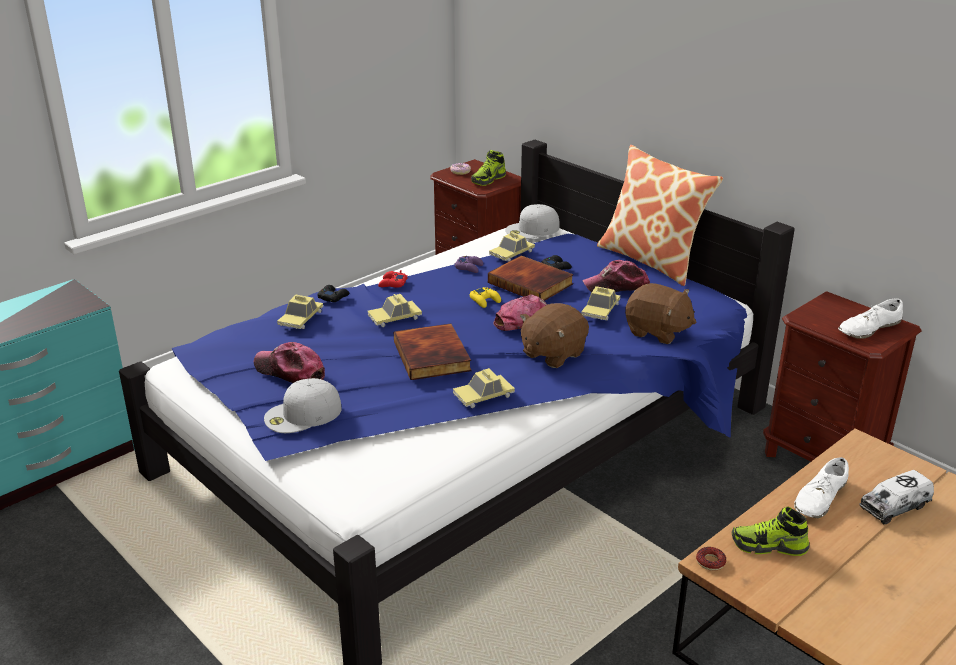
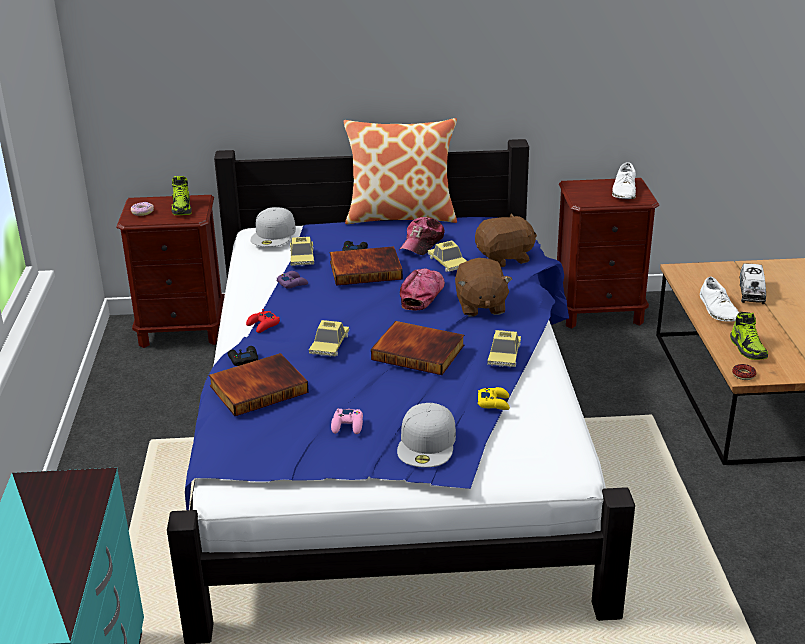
camera: 50 degrees left, 0 degrees up
(290, 372) = (348, 425): cap -> pink game controller
(300, 318) = (258, 388): toy car -> book
(485, 300) = (363, 298): yellow game controller -> yellow game controller (494, 403)
(769, 546) = (748, 348): shoe -> shoe turned 60 degrees counterclockwise

